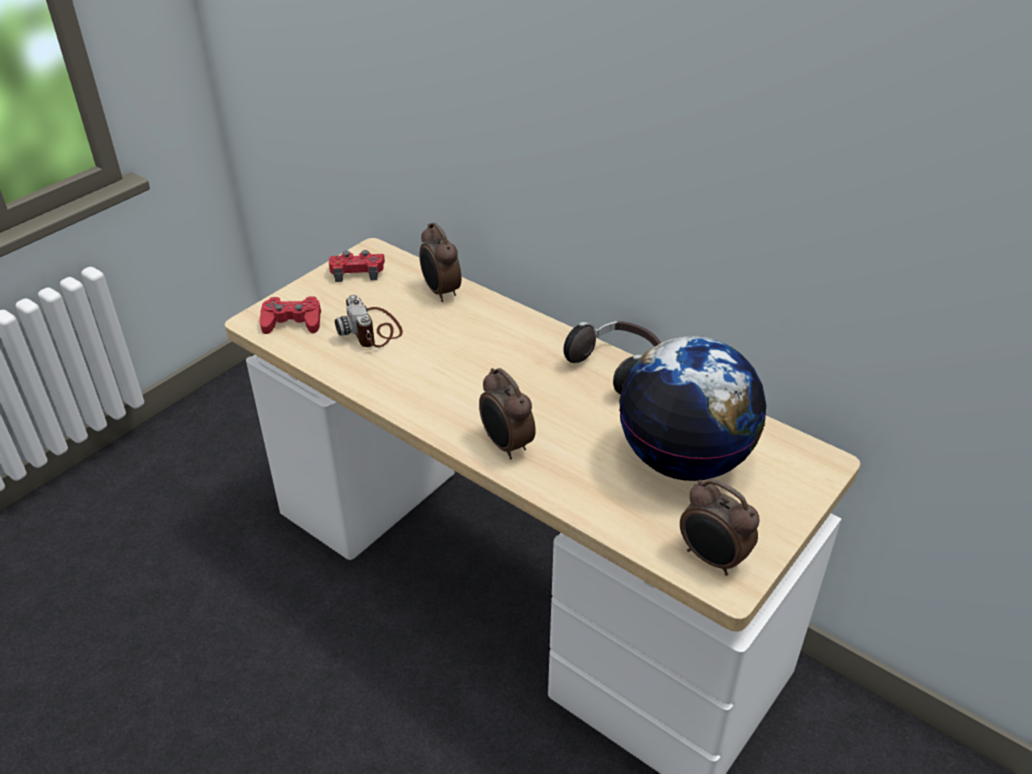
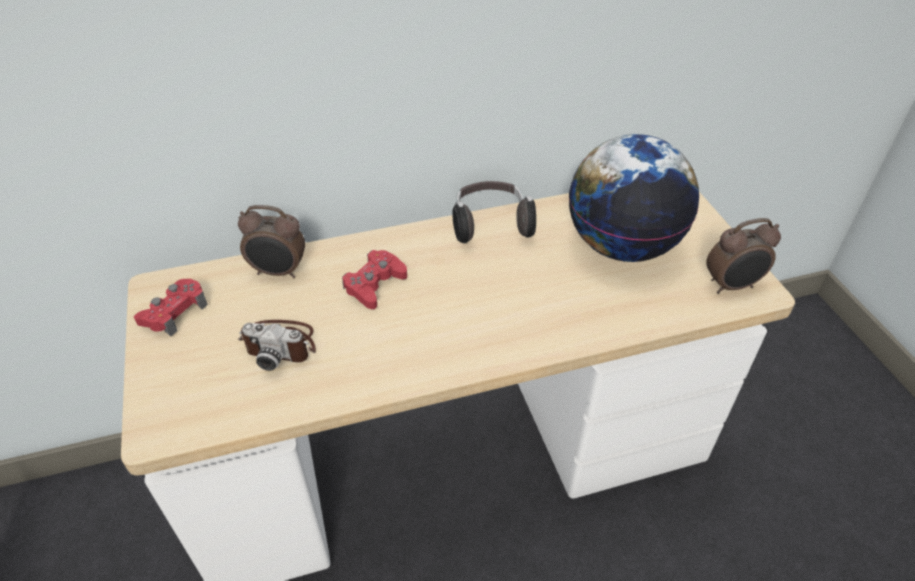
camera: 55 degrees left, 5 degrees up
(292, 322) = (195, 400): red game controller -> red game controller (374, 284)
(505, 445) = (527, 332): alarm clock -> none

